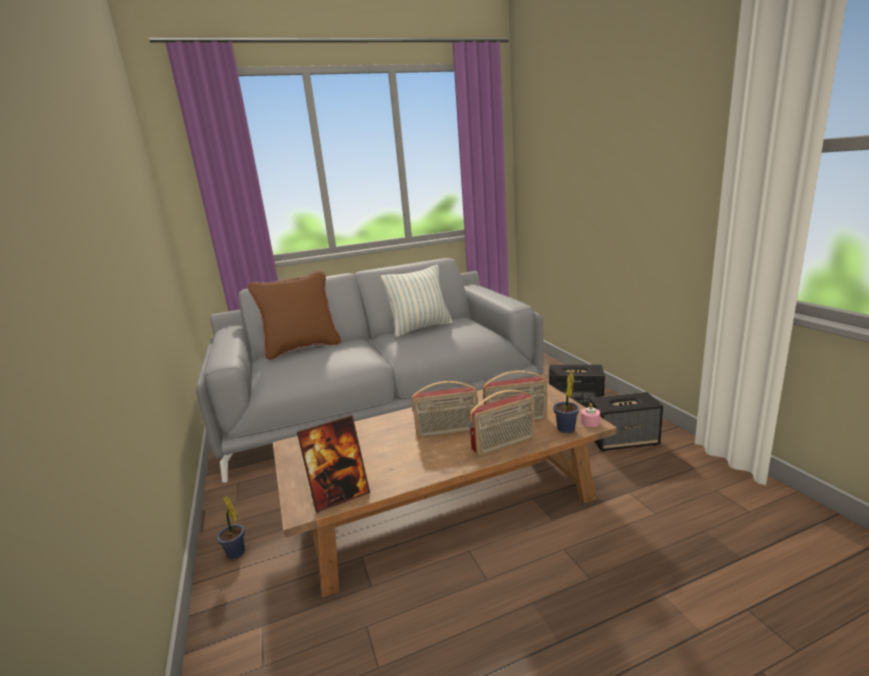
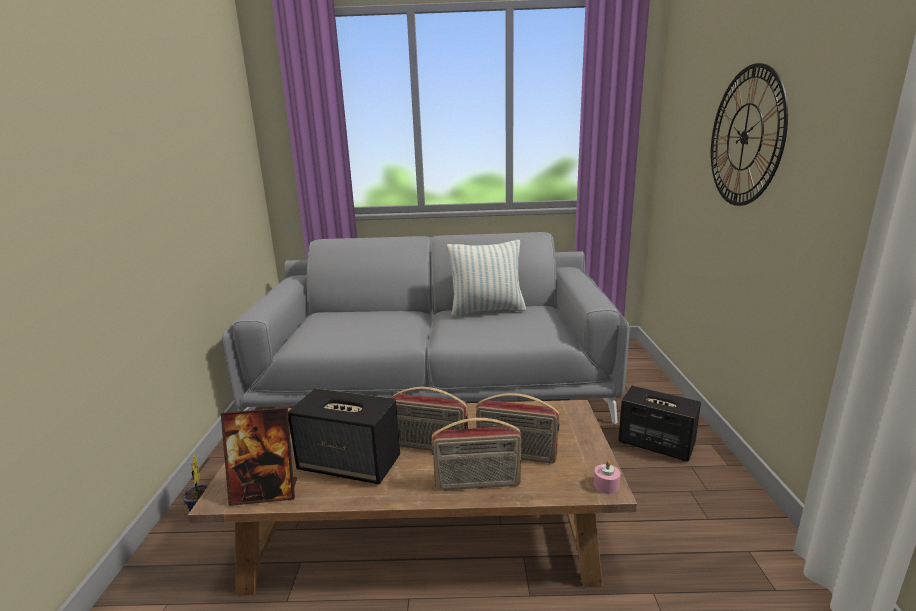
camera: 20 degrees right, 0 degrees up
(302, 348) = (355, 311): brown pillow -> none
(565, 430) = (565, 487): potted plant -> none
(602, 167) = (745, 137): none -> wall clock
(624, 441) = (691, 515): speaker -> speaker (350, 464)

